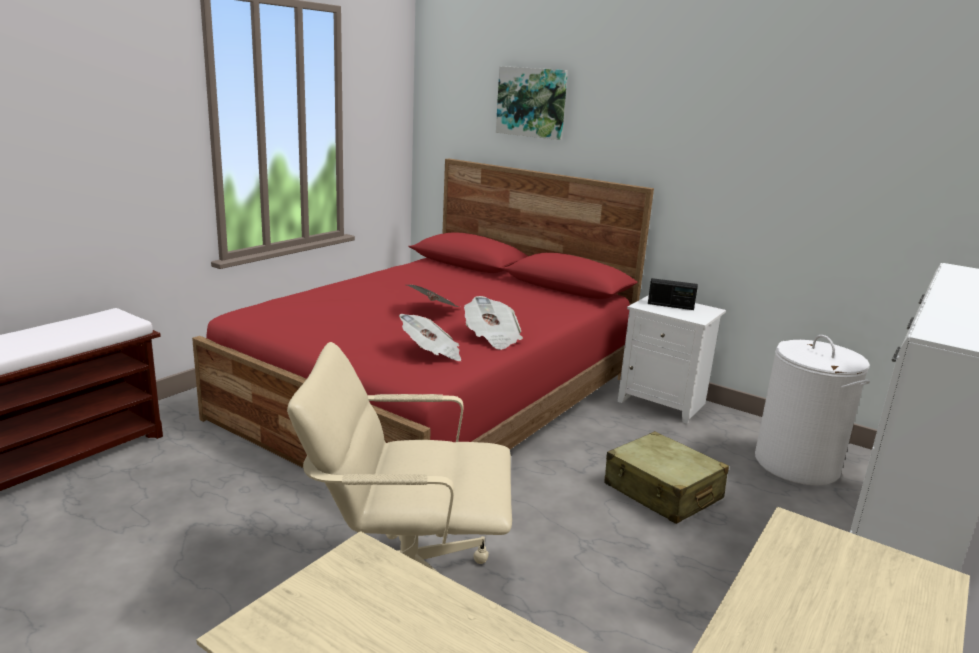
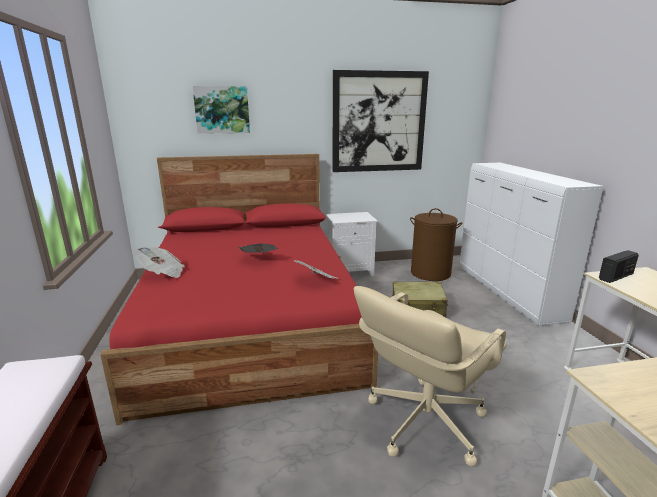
camera: 45 degrees left, 0 degrees up
(492, 338) = (320, 261): newspaper -> newspaper (162, 273)
(670, 305) = (346, 217): radio -> radio (616, 277)
(776, 148) = (379, 122): none -> picture
(797, 464) = (430, 273): white laundry basket -> brown laundry basket

